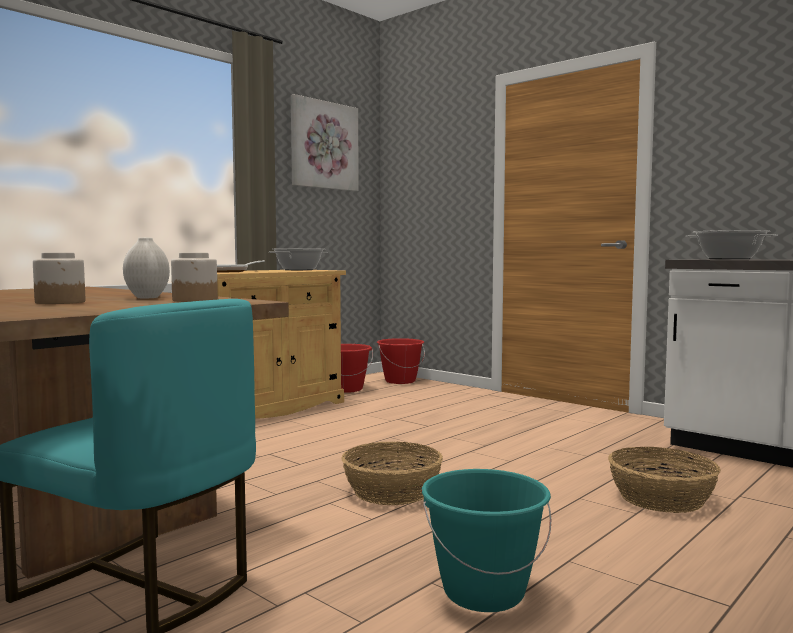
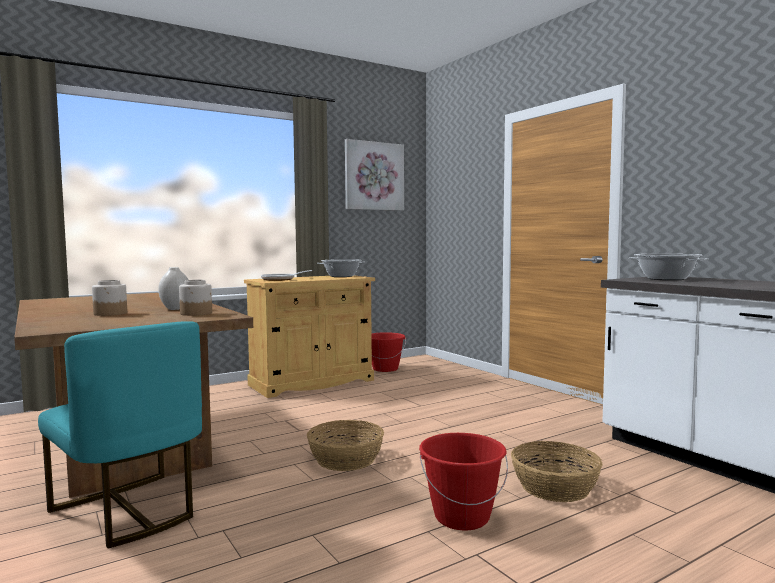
camera: 15 degrees right, 0 degrees up
(400, 381) = (433, 363): red bucket -> red bucket (461, 517)
(483, 592) = (342, 547): turquoise bucket -> none

